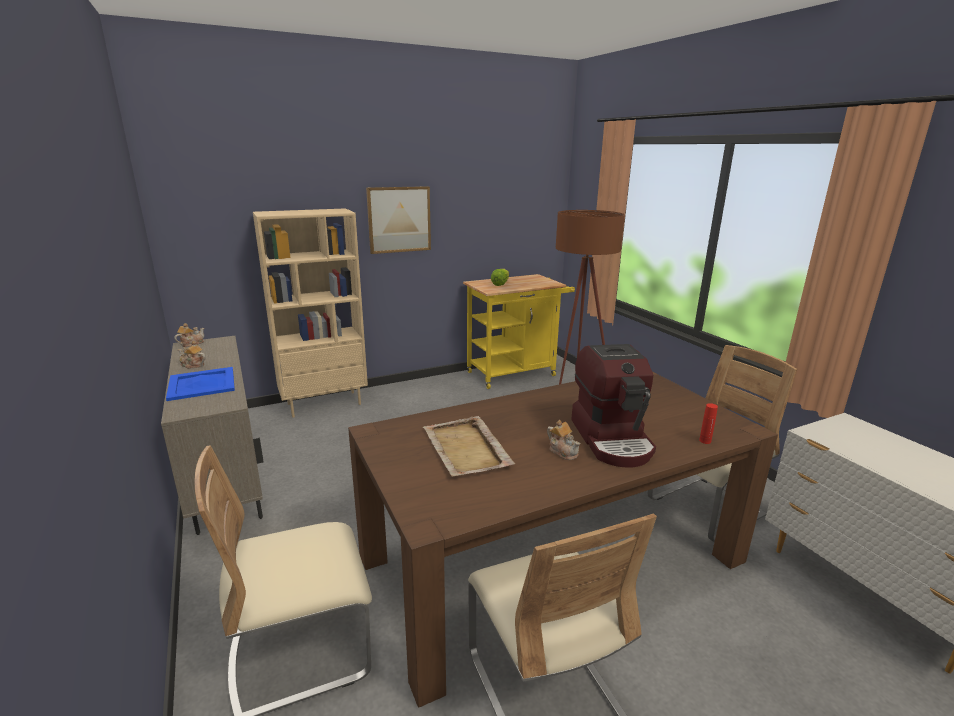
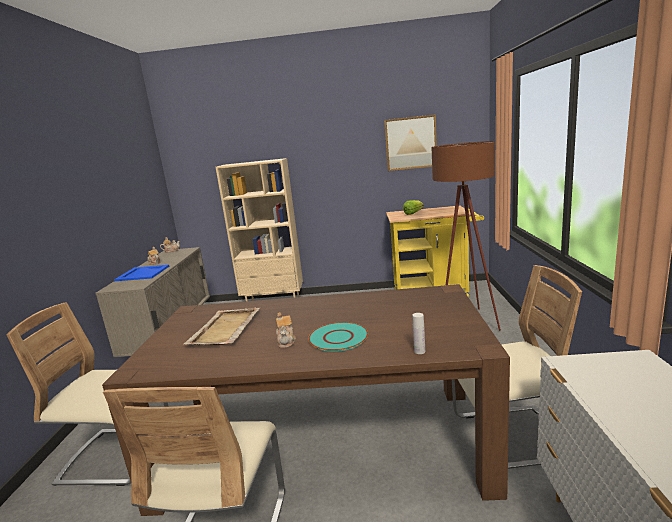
camera: 30 degrees right, 5 degrees down
(399, 219) = (329, 164): picture -> picture (410, 143)
(612, 439) = (338, 337): coffee machine -> turquoise plate
(705, 441) = (419, 351): red bottle -> white bottle

